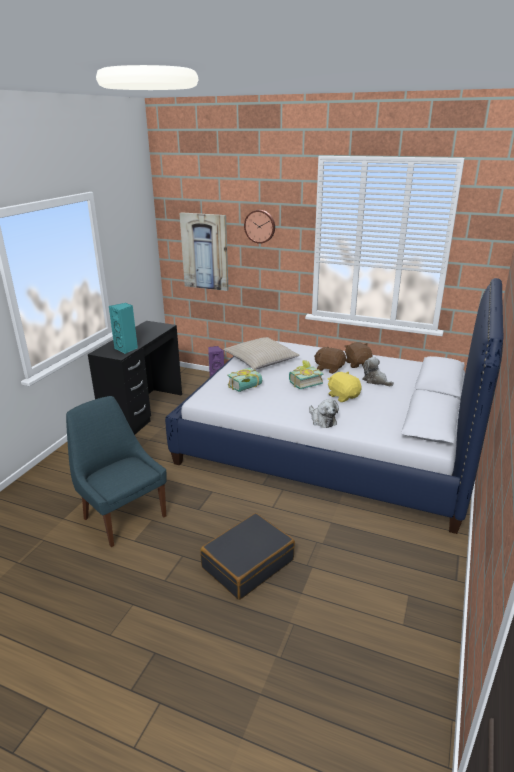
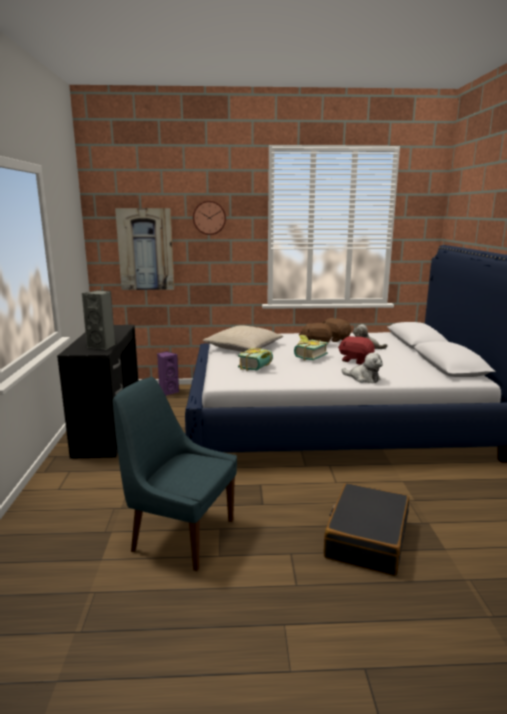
camera: 25 degrees left, 10 degrees down
(127, 349) = (103, 346): turquoise speaker -> grey speaker
(343, 396) = (356, 360): yellow plush toy -> red plush toy

